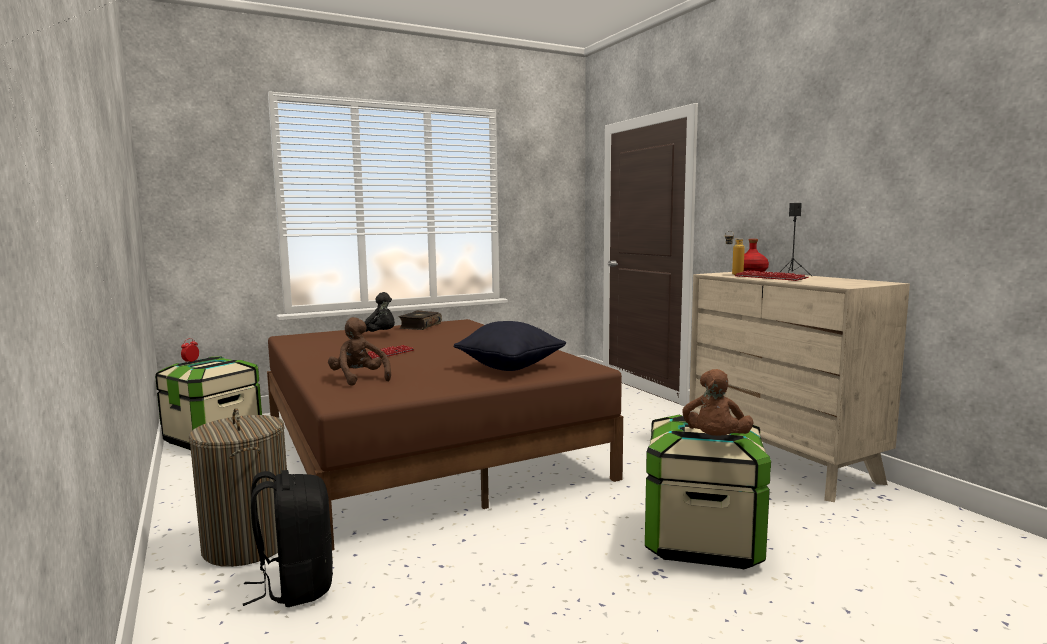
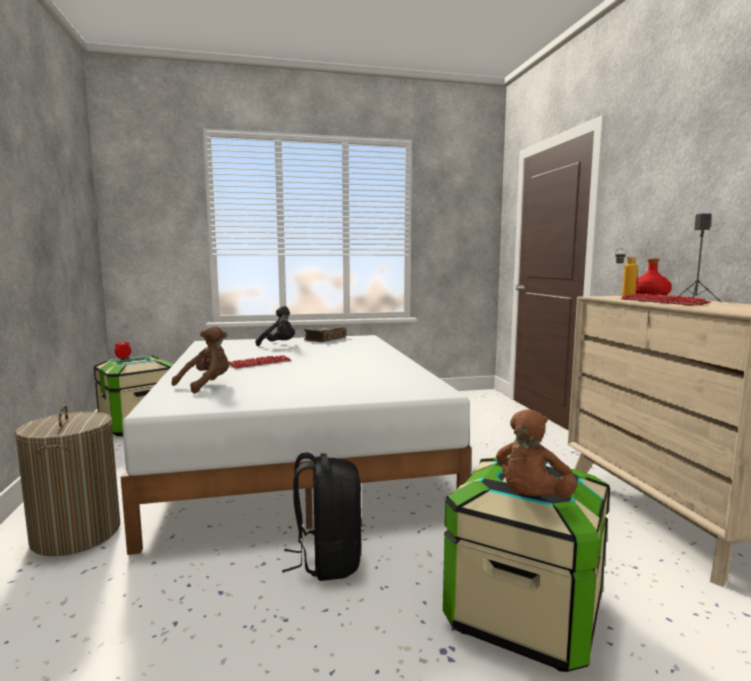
camera: 15 degrees right, 0 degrees up
(296, 586) = (76, 590): black backpack -> black backpack (327, 560)
(359, 379) = (207, 385): brown plush toy -> brown plush toy turned 60 degrees clockwise
(422, 445) = (297, 450): brown bed -> white bed
(510, 367) = (357, 384): black pillow -> none

